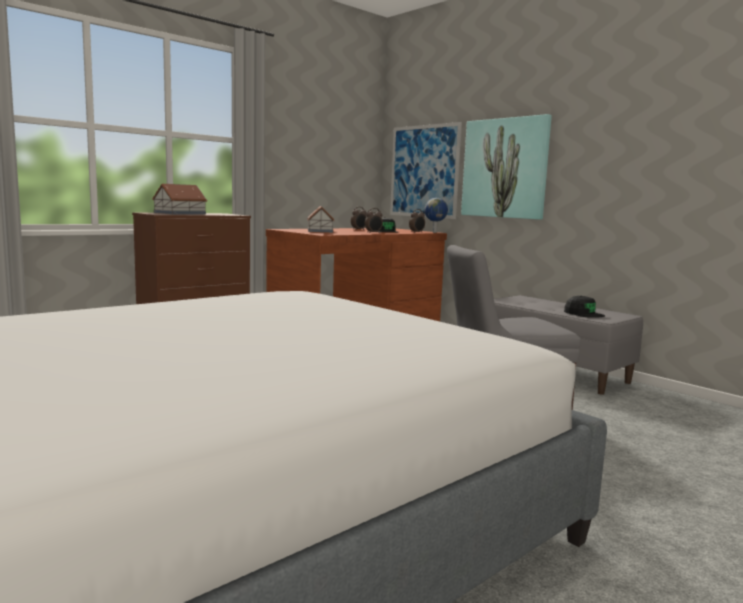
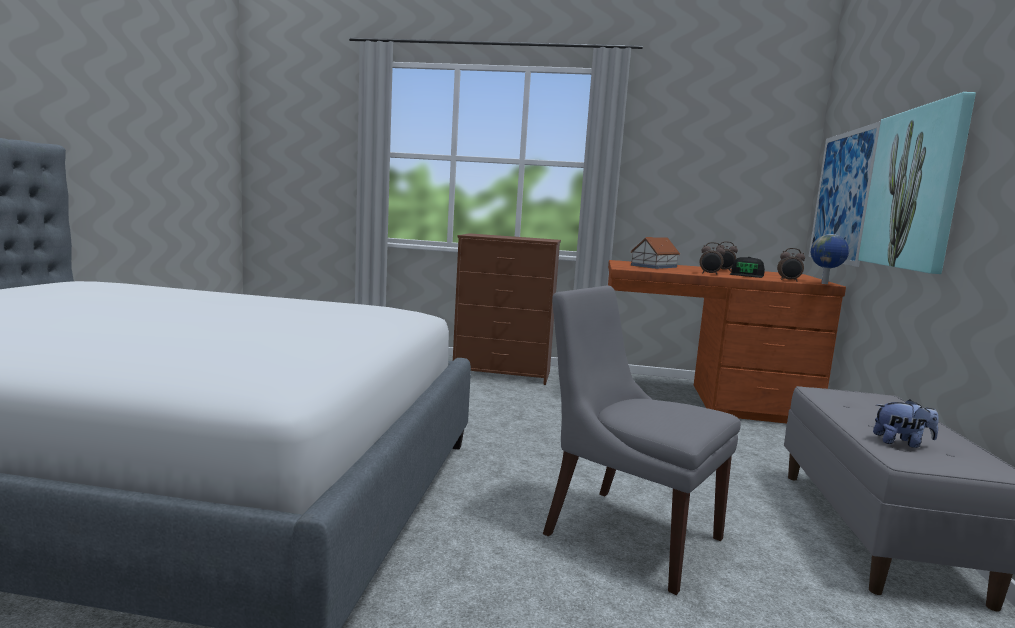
camera: 50 degrees right, 0 degrees up
(179, 213) = (499, 236): toy house -> none
(583, 313) = (901, 443): black cap -> plush toy

